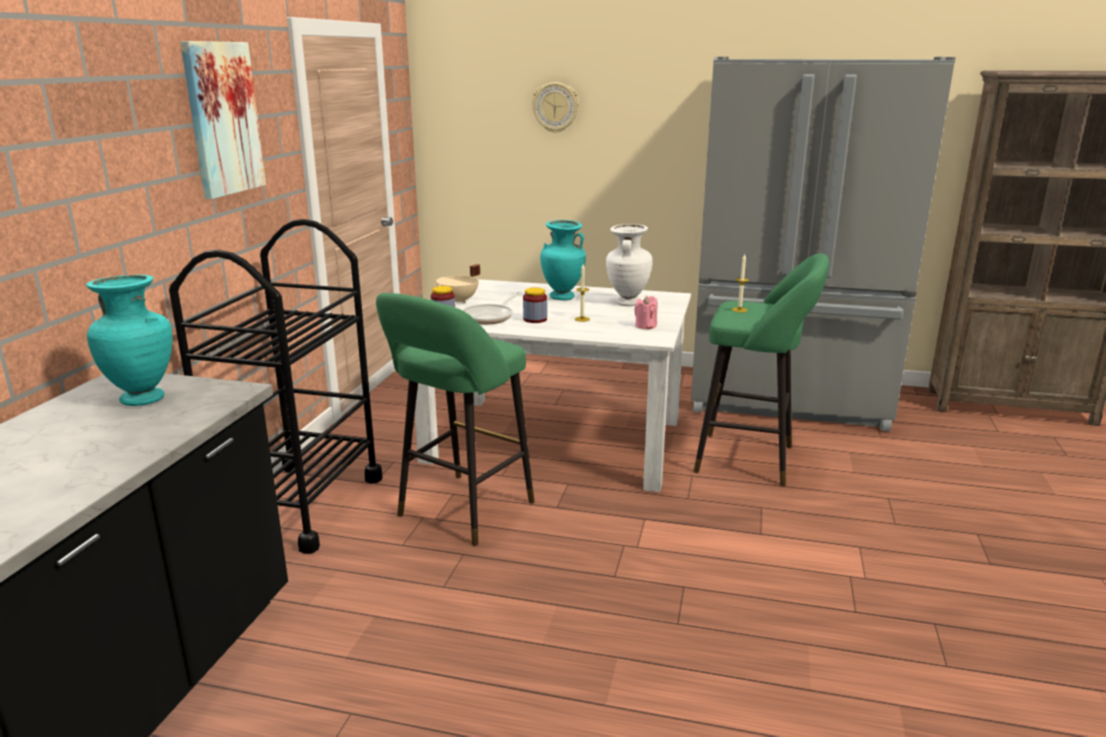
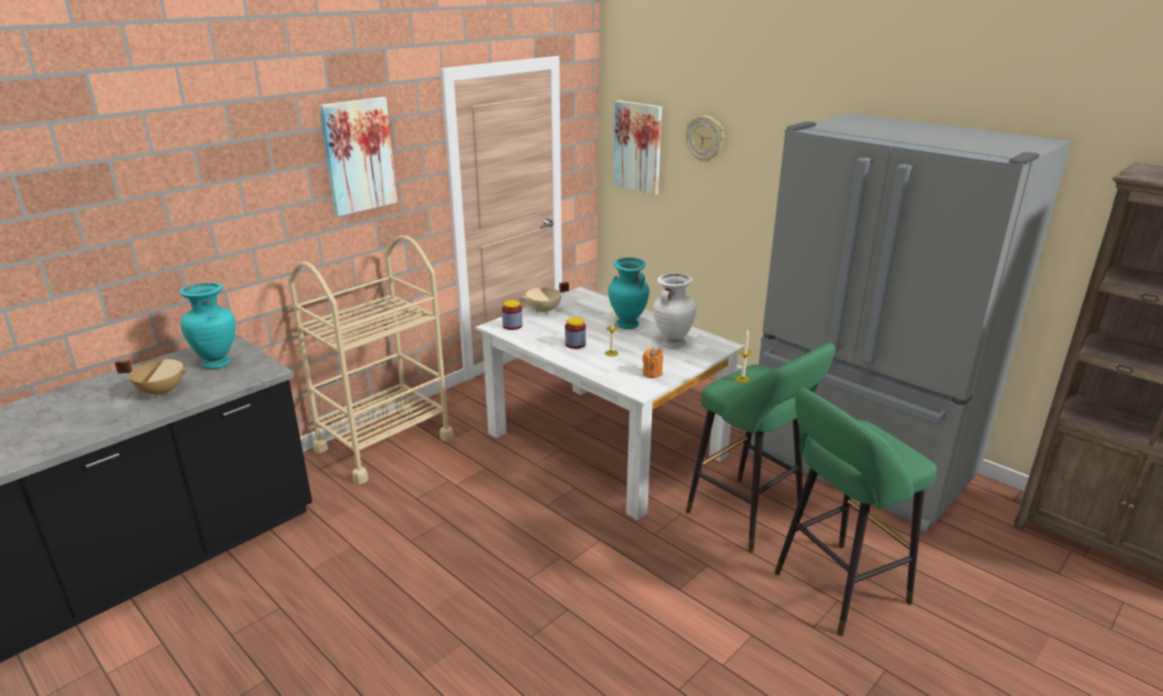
camera: 30 degrees right, 5 degrees up
(99, 442) = (162, 391): none -> beige cooking pot
(299, 505) = (384, 444): black cart -> beige cart
(461, 512) = (477, 485): green stool -> green stool (835, 590)
(469, 128) = (638, 147): none -> picture
(490, 317) = (545, 333): frying pan -> none
(645, 326) = (652, 374): pink candle -> orange candle

